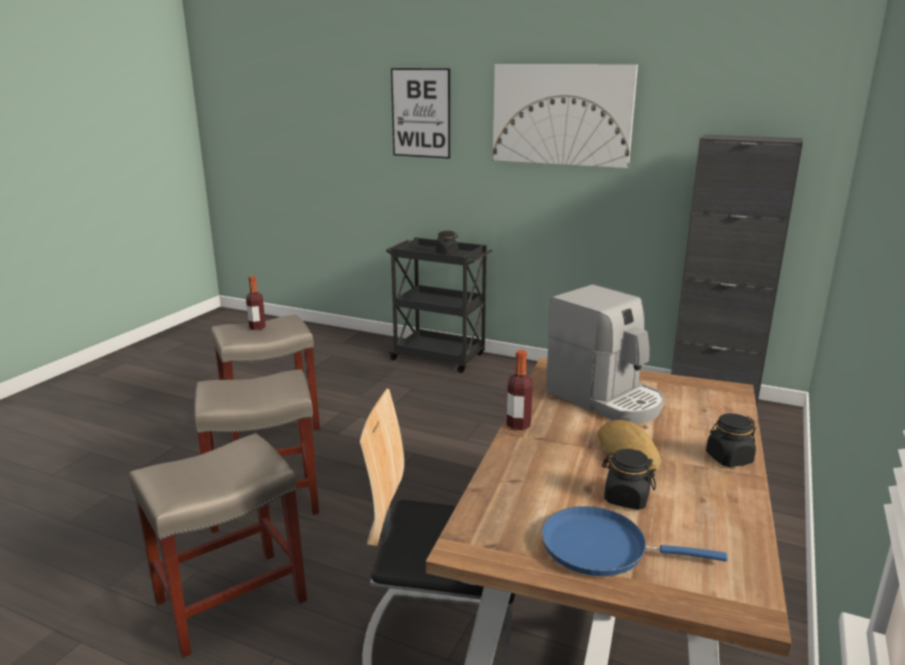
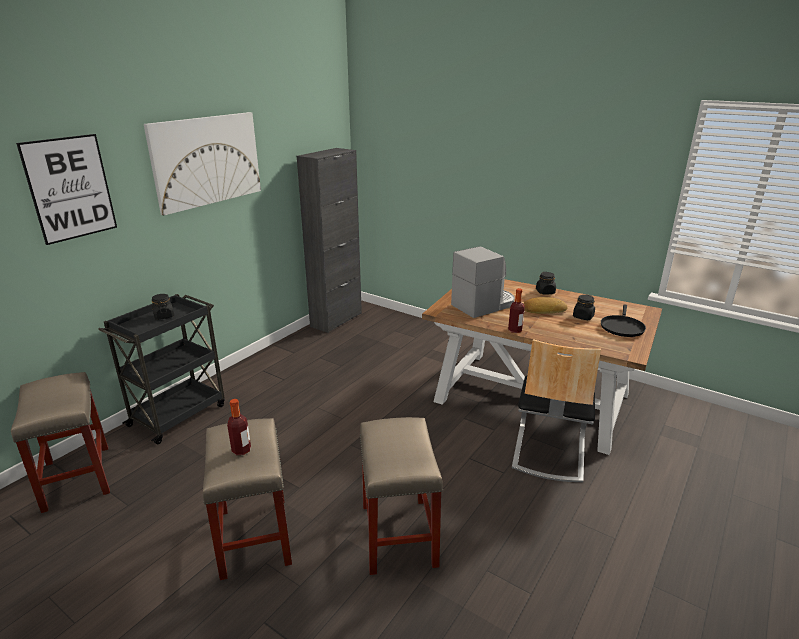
camera: 80 degrees left, 5 degrees up
(229, 602) = (523, 547): beige stool -> beige stool (77, 478)
(601, 547) = (622, 327): blue frying pan -> black frying pan

